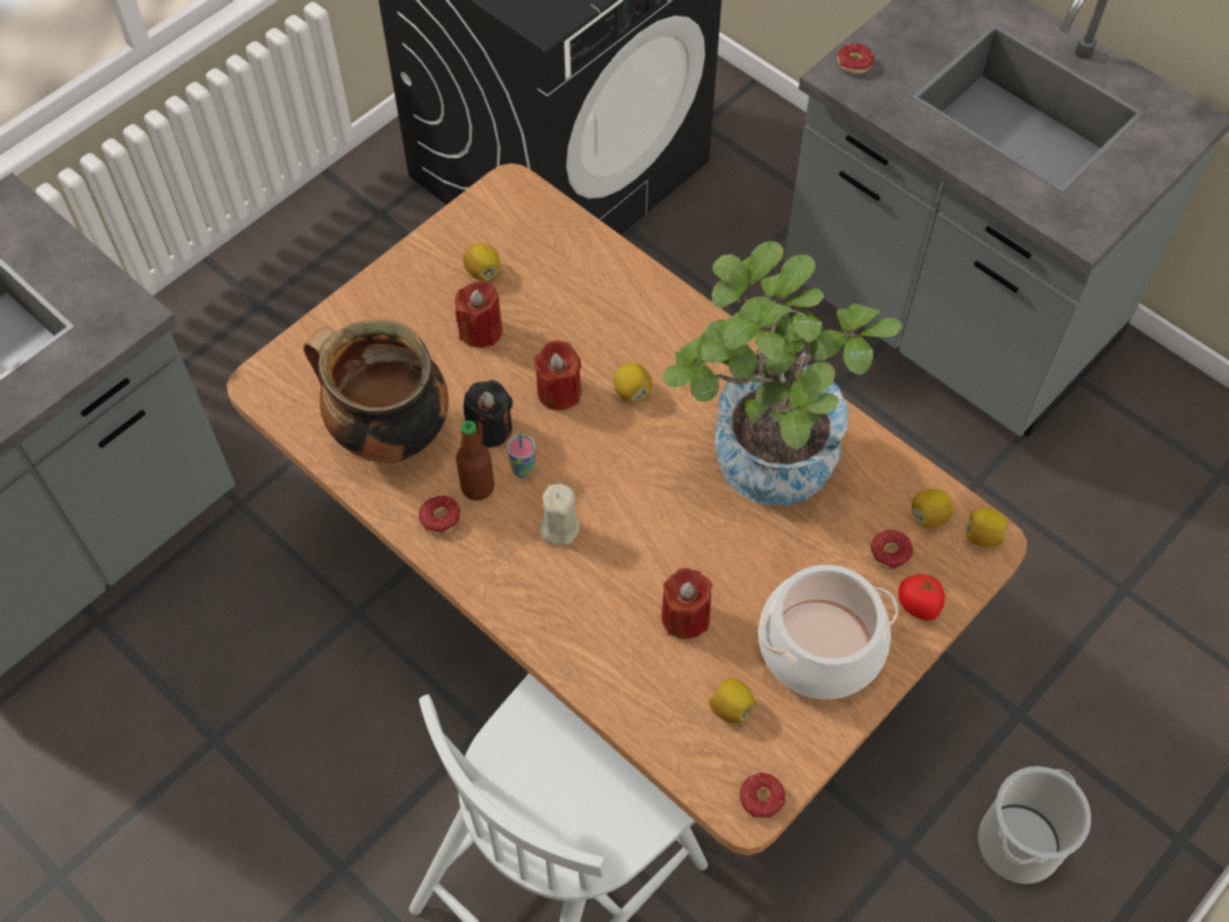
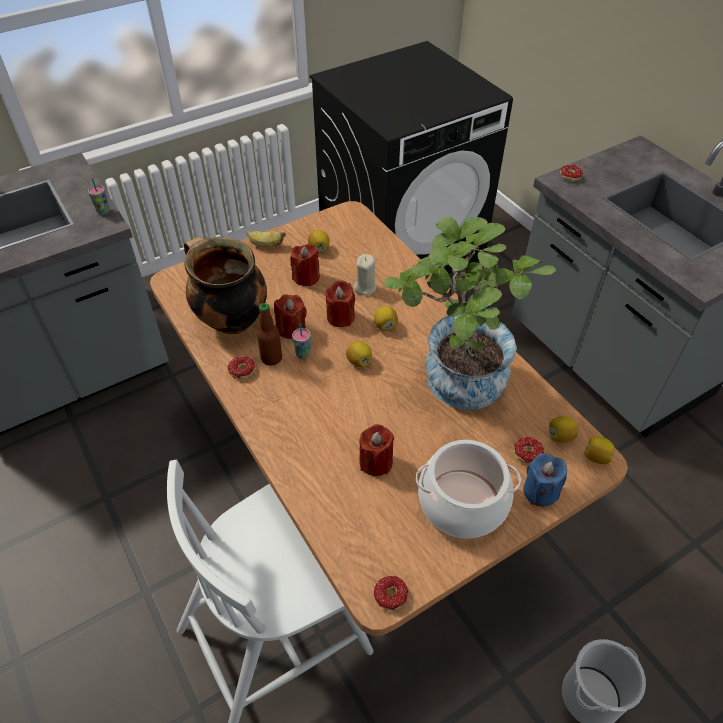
camera: 15 degrees right, 10 degrees down
(113, 290) = (103, 211): none -> cup
(393, 283) = (266, 245): none -> banana
(489, 429) = (291, 328): black candle -> red candle
(559, 527) = (313, 391): beige candle -> beige candle (365, 287)
(730, 708) = (388, 527): lemon -> lemon (359, 361)
(919, 605) = (540, 491): tomato -> blue candle

